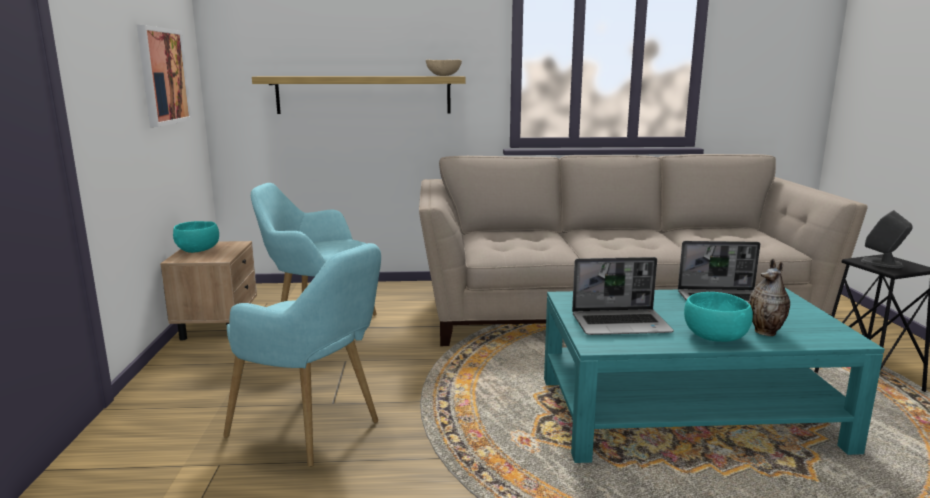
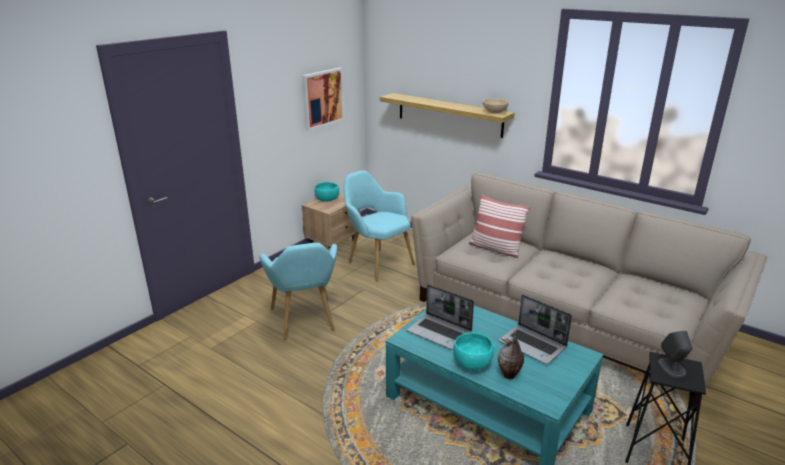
camera: 40 degrees right, 10 degrees up
(524, 239) = (495, 249): none -> pillow

